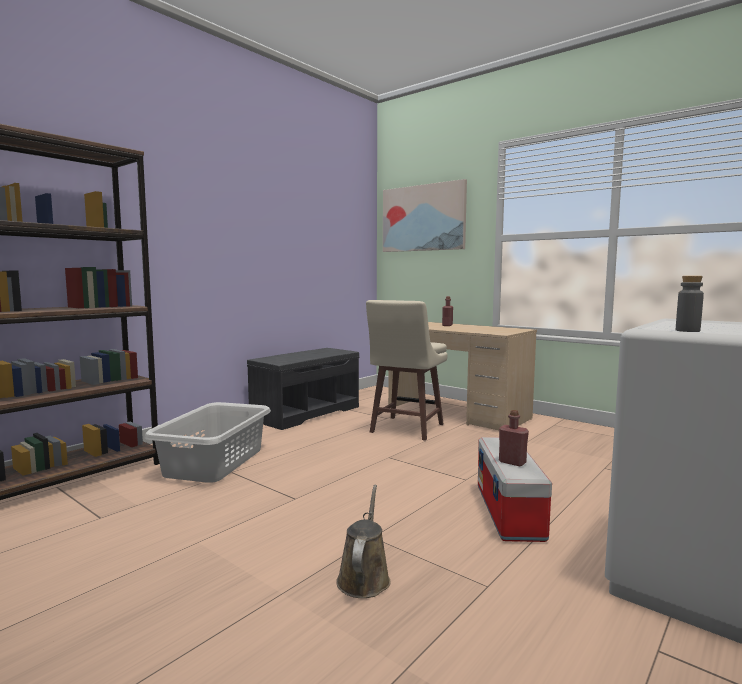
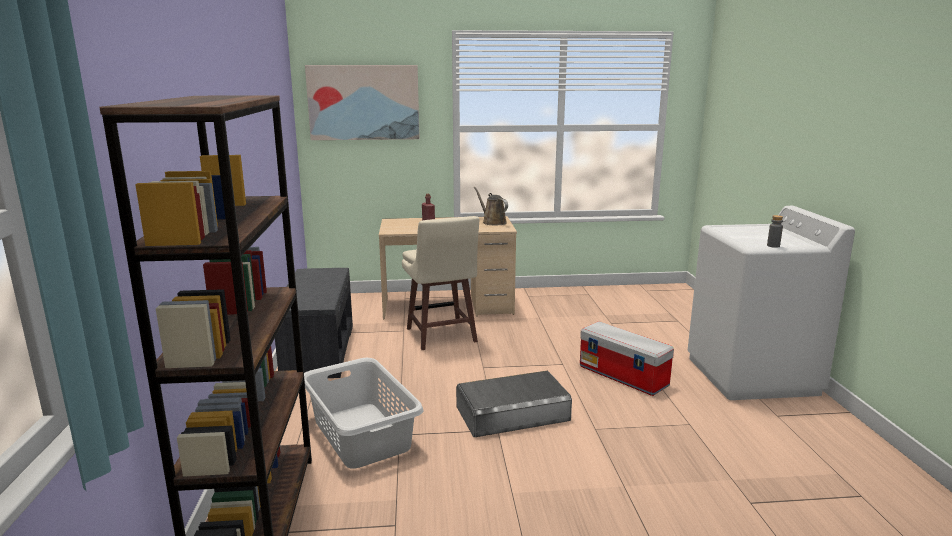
camera: 45 degrees left, 10 degrees up
(333, 493) = (512, 413): none -> grey storage box
(364, 577) = (639, 453): brown watering can -> brown watering can (492, 222)
(512, 462) = (636, 341): red bottle -> none

